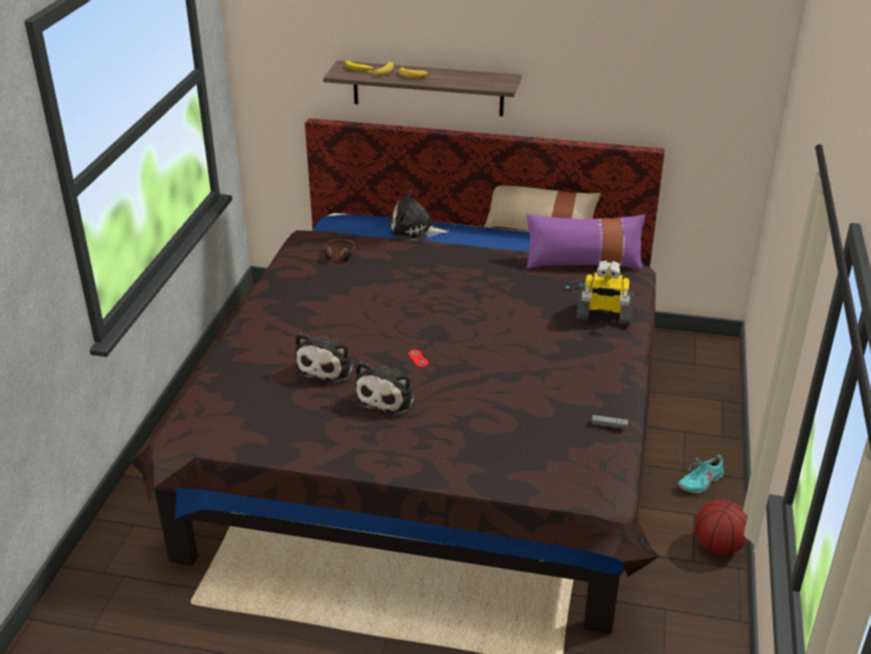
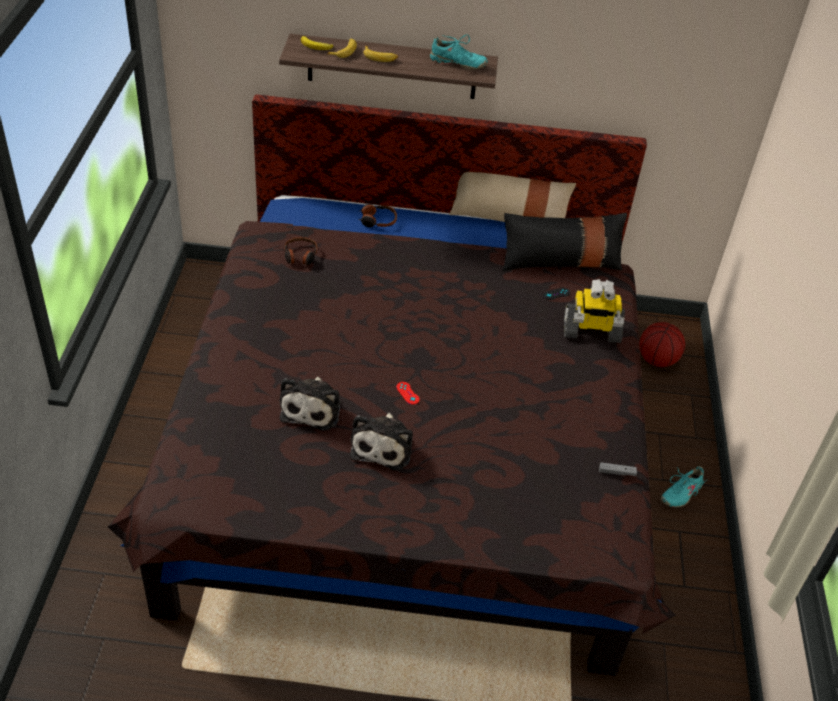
camera: 10 degrees left, 10 degrees up
(415, 230) = (377, 221): plush toy -> headphones
(483, 79) = (457, 63): none -> turquoise shoe
(583, 262) = (560, 261): purple pillow -> black pillow
(719, 546) = (707, 567): basketball -> basketball (657, 360)

